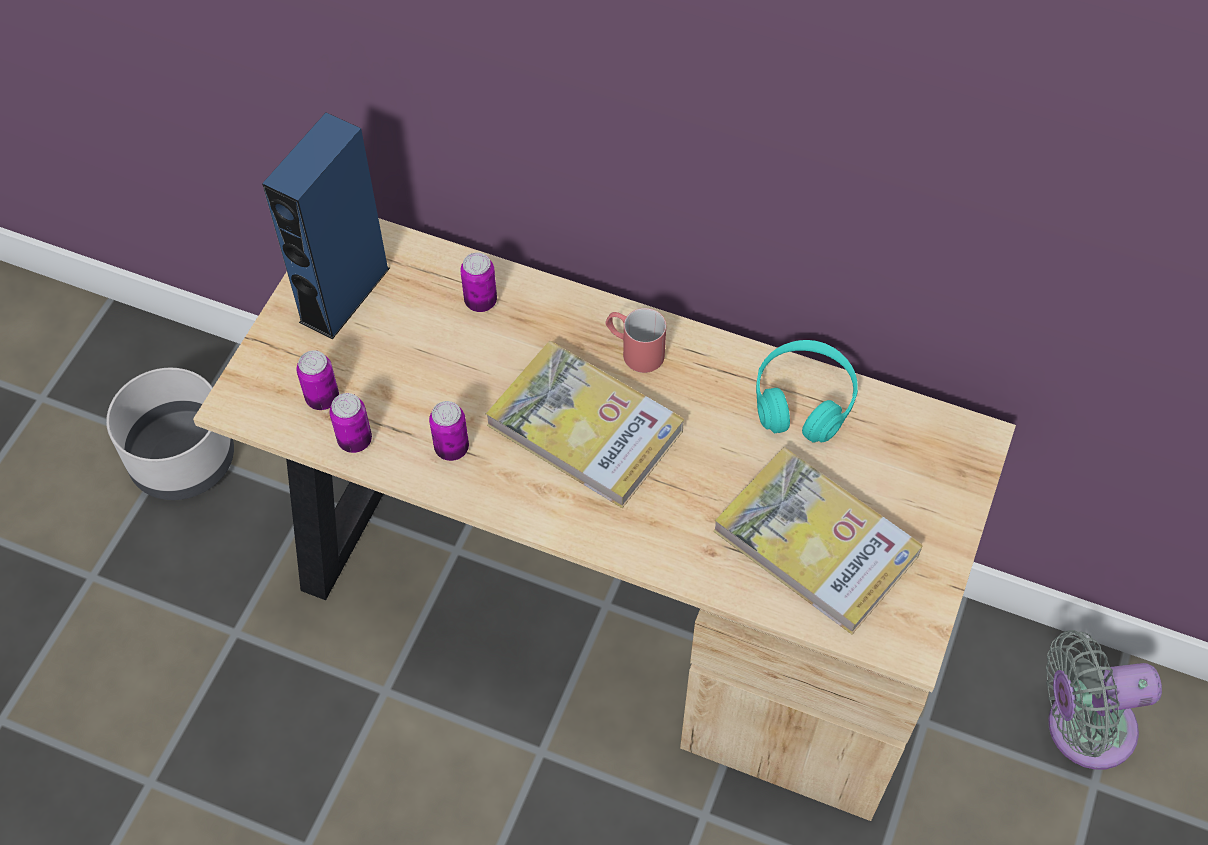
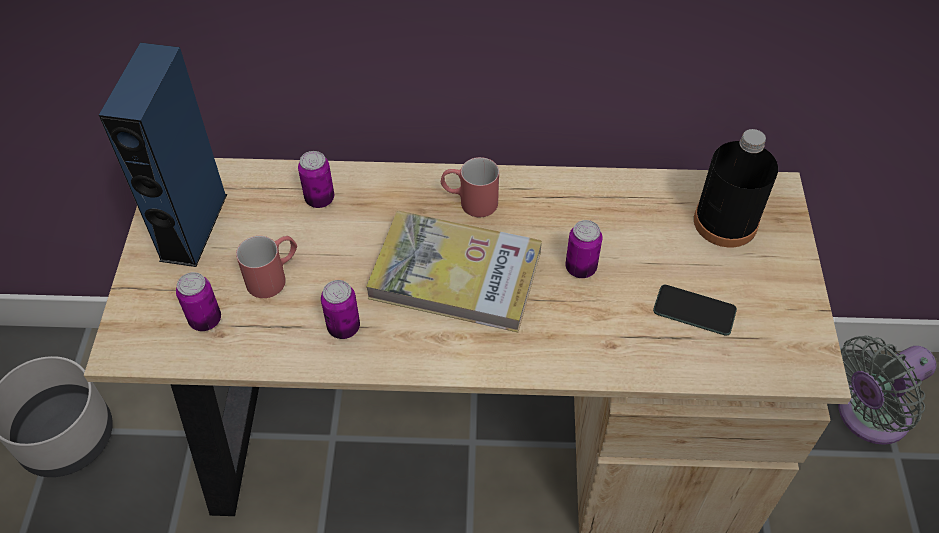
camera: 20 degrees left, 5 degrees down
(355, 440) = (250, 347): can -> can (580, 268)
(404, 373) = (274, 276): none -> red mug
(803, 401) = (627, 201): turquoise headphones -> none
(815, 543) = (694, 310): book -> phone
(900, 457) = (725, 222): none -> black bottle

